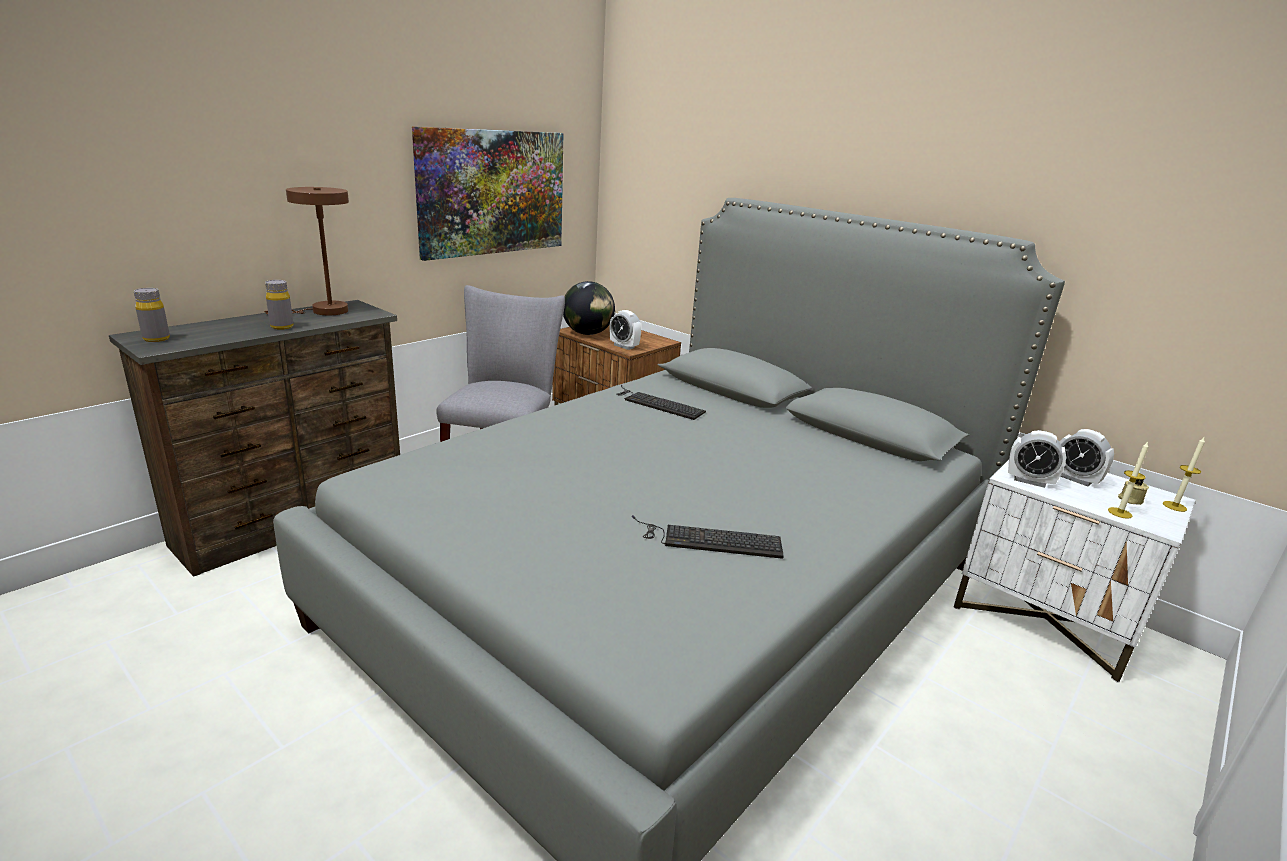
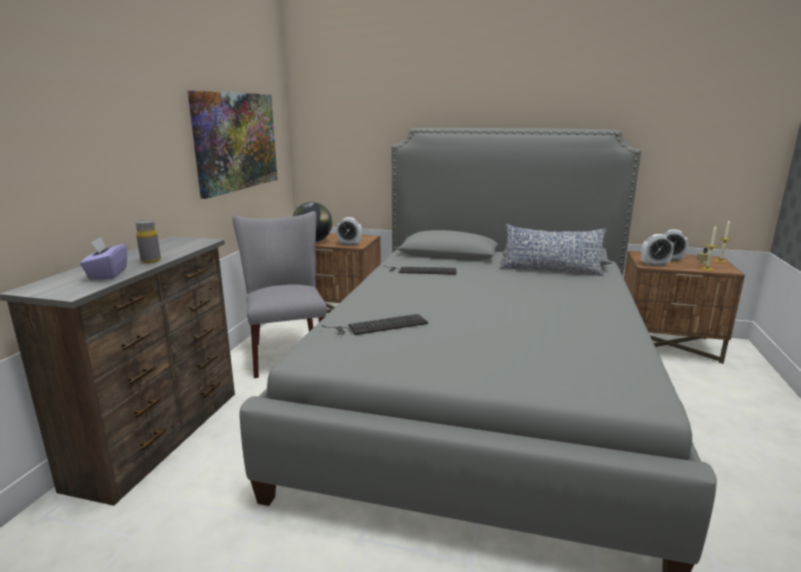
camera: 25 degrees left, 5 degrees down
(156, 339) = (56, 287): grey bottle -> none
(219, 334) = (107, 274): none -> purple tissue box
(323, 311) = (161, 246): brown table lamp -> none
(708, 539) = (563, 330): keyboard -> keyboard (378, 326)
(840, 447) = (550, 270): none -> pillow
(1045, 620) = (667, 345): white nightstand -> brown nightstand

